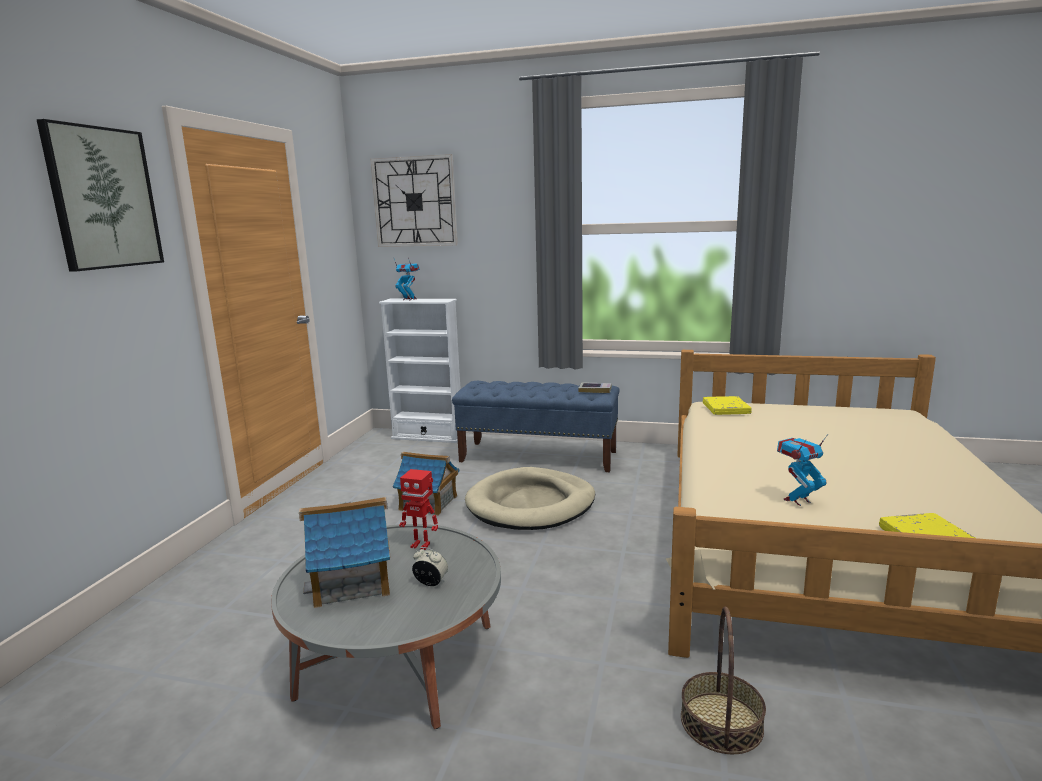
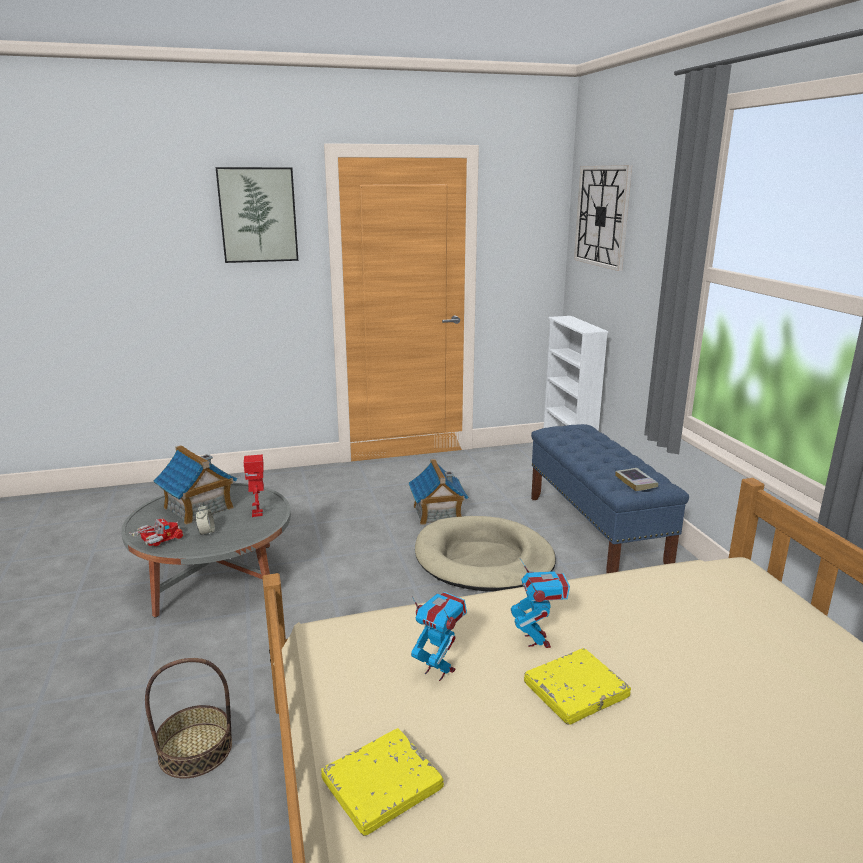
camera: 60 degrees right, 5 degrees up
(409, 299) = (573, 320): toy robot -> toy robot (537, 640)
(414, 619) = (156, 540): none -> toy truck
(726, 409) = (724, 580): yellow book -> yellow book (575, 690)

